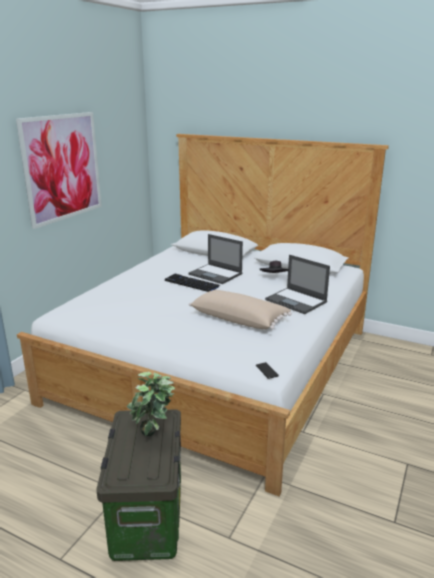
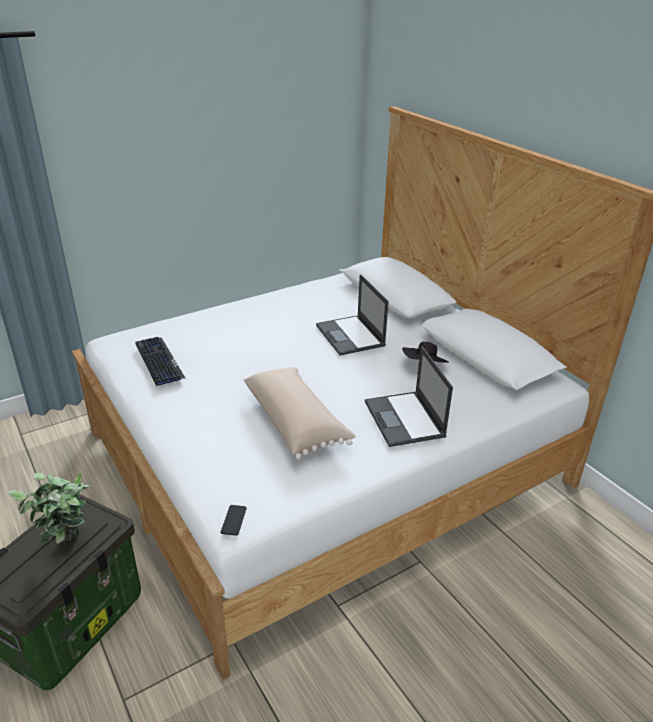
camera: 30 degrees right, 10 degrees up
(62, 167) = (197, 144): picture -> none
(192, 283) = (302, 343): keyboard -> keyboard (159, 361)

